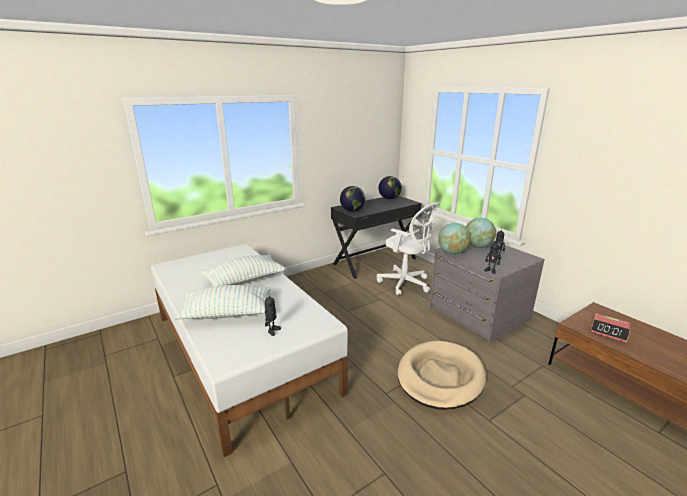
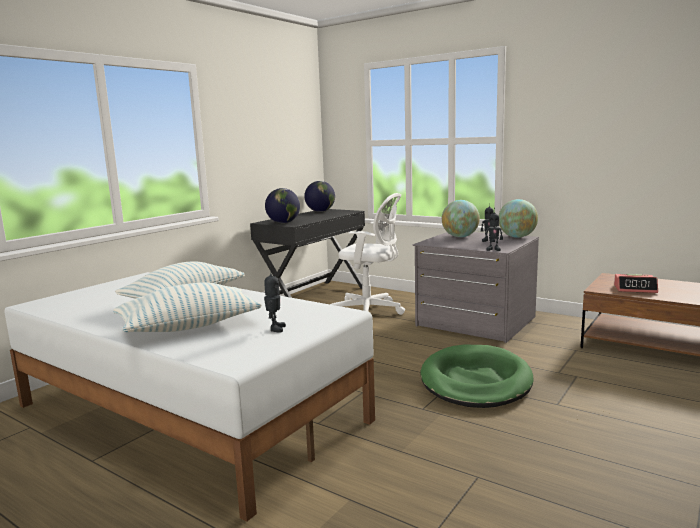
camera: 20 degrees left, 10 degrees down
(440, 377) = (475, 381): beige dog bed -> green dog bed
(452, 252) = (437, 243): globe -> globe (517, 237)

